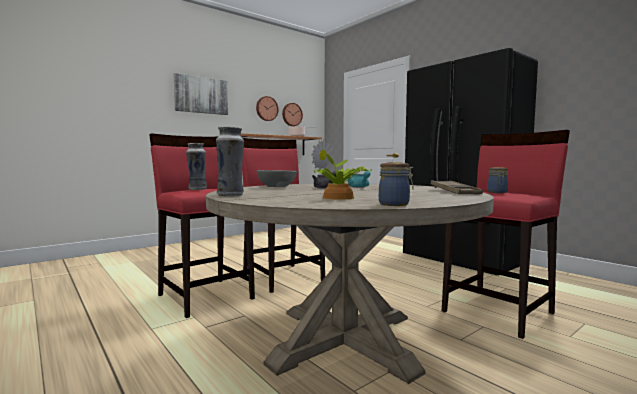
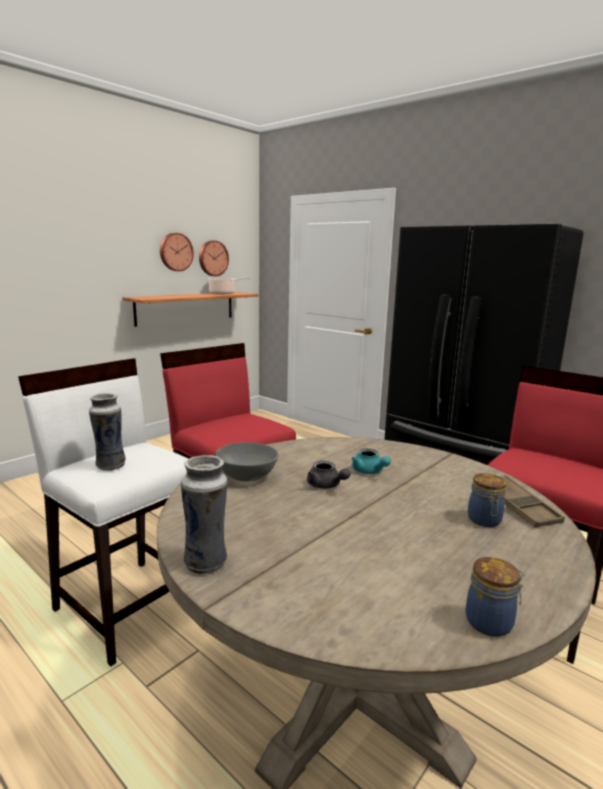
camera: 10 degrees left, 10 degrees up
(201, 95) = (72, 238): picture -> none
(206, 296) = (128, 605): red stool -> white stool
(338, 198) = (382, 569): potted plant -> none
(497, 192) = (549, 467): jar -> jar (484, 520)

